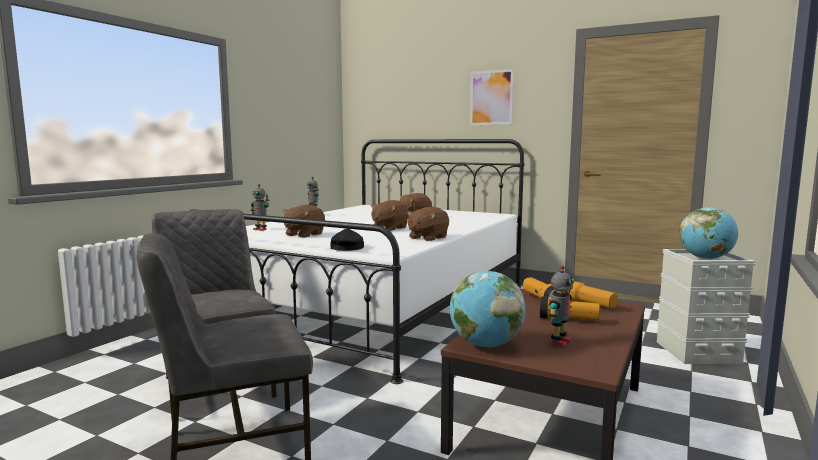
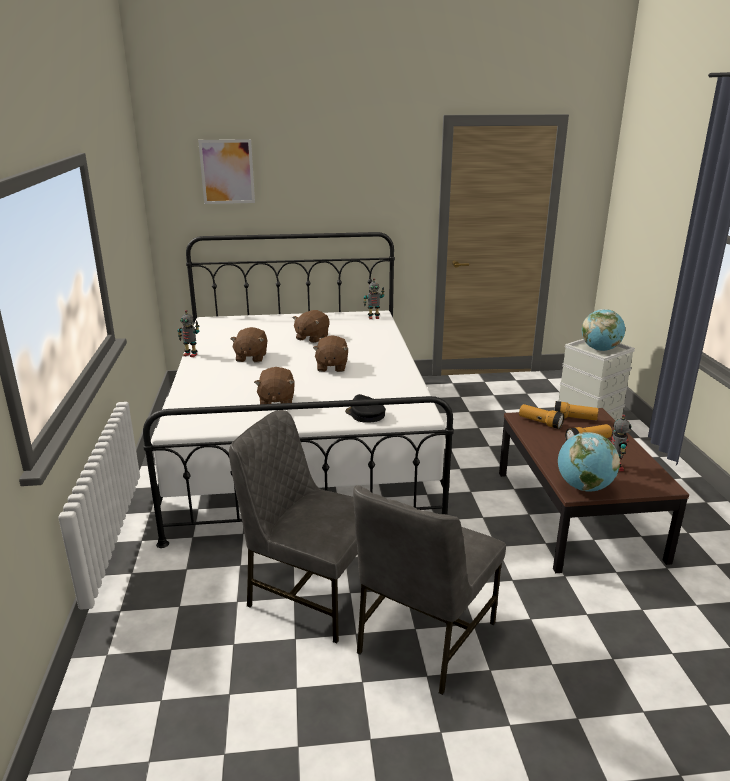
camera: 35 degrees left, 15 degrees up
(260, 229) = (205, 403): toy robot -> toy robot (373, 317)
(427, 238) = (398, 377): brown plush toy -> brown plush toy (251, 357)
(491, 98) = (353, 185): picture -> picture (227, 171)

